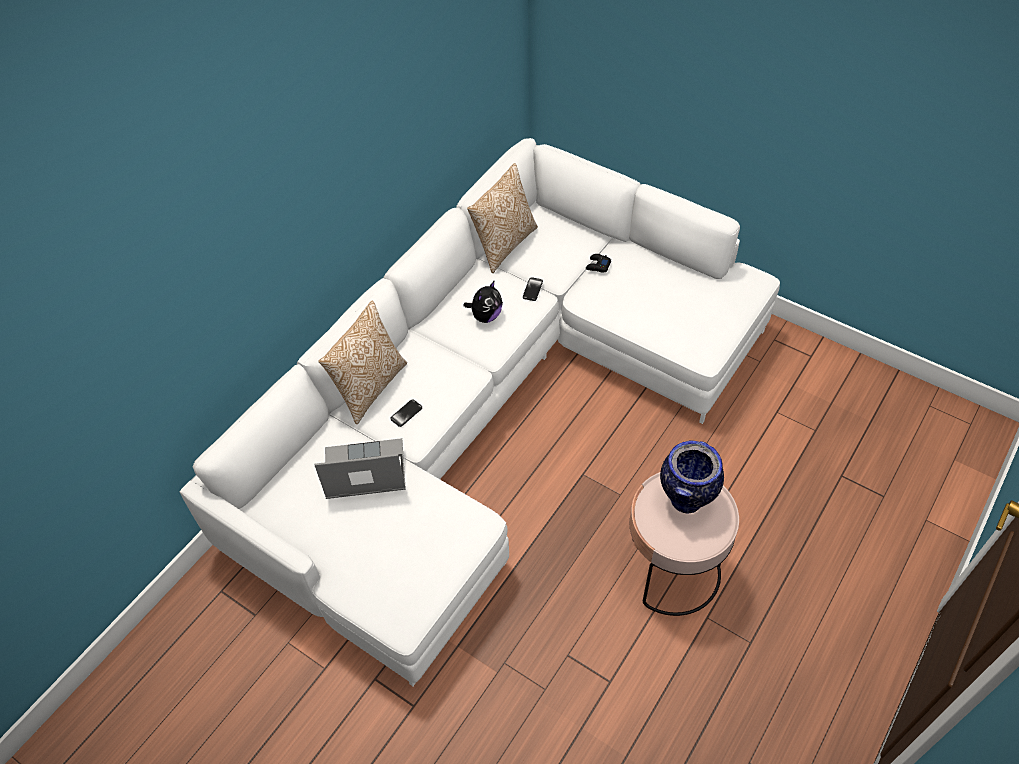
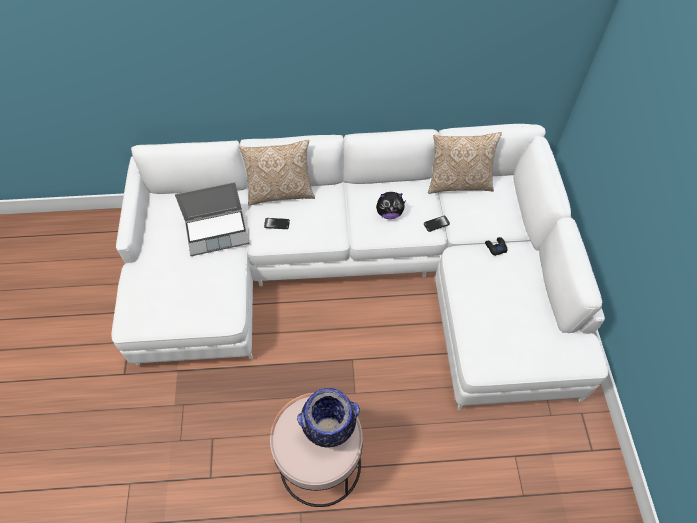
camera: 50 degrees right, 5 degrees up
(364, 472) = (218, 232): laptop -> laptop turned 120 degrees clockwise

